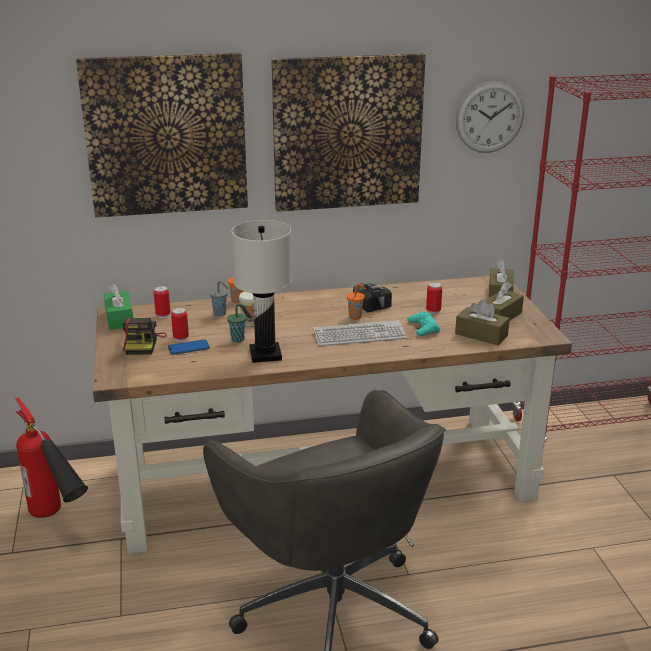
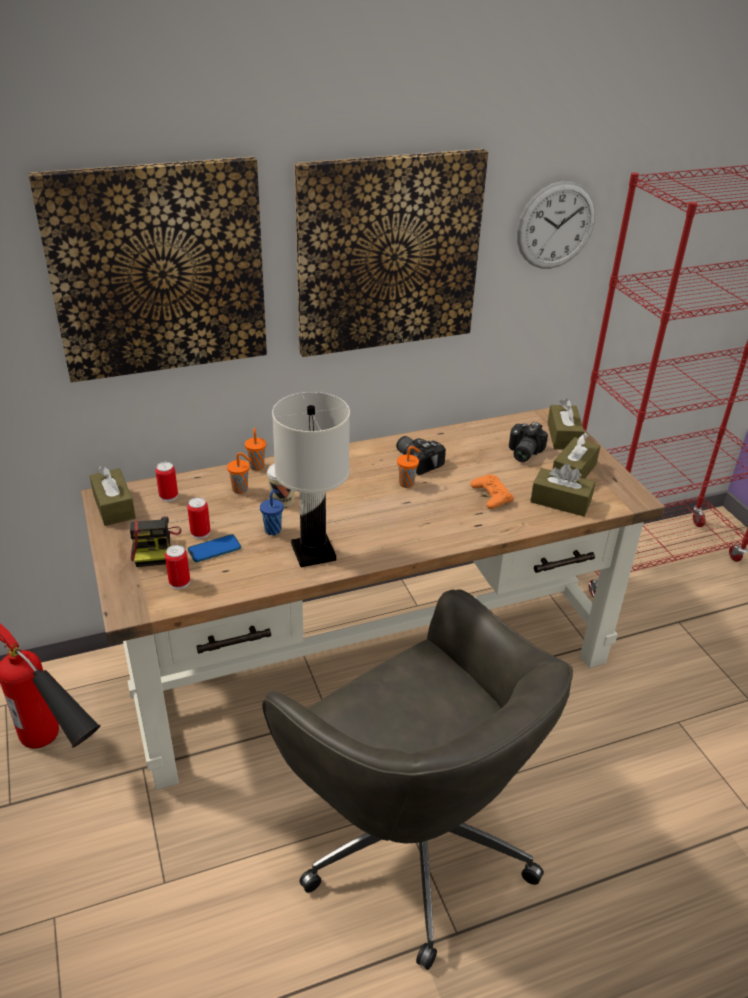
camera: 10 degrees left, 10 degrees up
(119, 319) = (114, 506): green tissue box -> brown tissue box
(220, 314) = (241, 490): grey cup -> orange cup
(238, 339) = (273, 530): green cup -> blue cup
(359, 335) = (419, 512): keyboard -> none
(423, 328) = (491, 495): turquoise game controller -> orange game controller
(433, 311) = (495, 467): can -> can (179, 582)
(460, 302) = (522, 452): none -> camera

